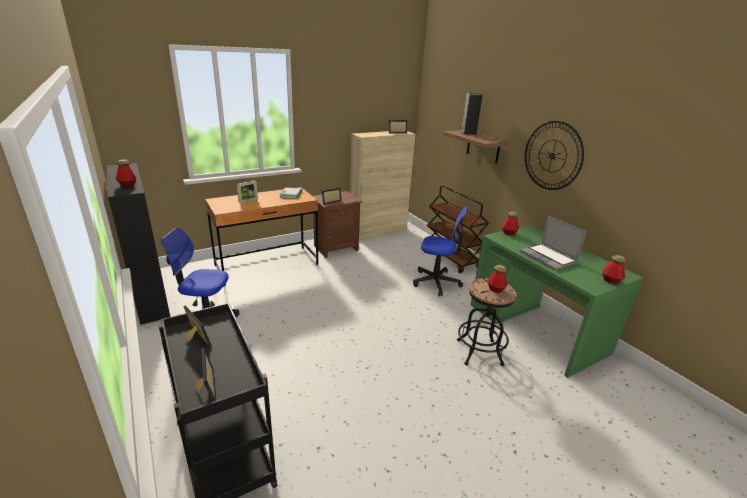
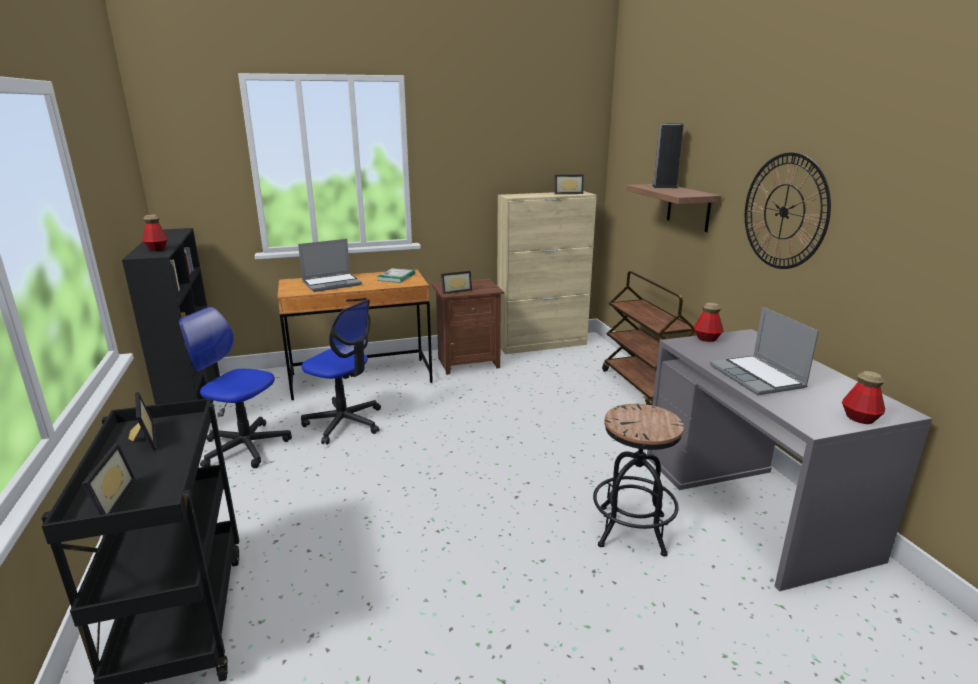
camera: 15 degrees right, 5 degrees down
(248, 201) = (332, 283): picture frame -> laptop
(436, 282) = (603, 419): office chair -> office chair (344, 423)
(495, 289) = (649, 421): bottle -> none
(536, 327) = (751, 503): green desk -> grey desk

